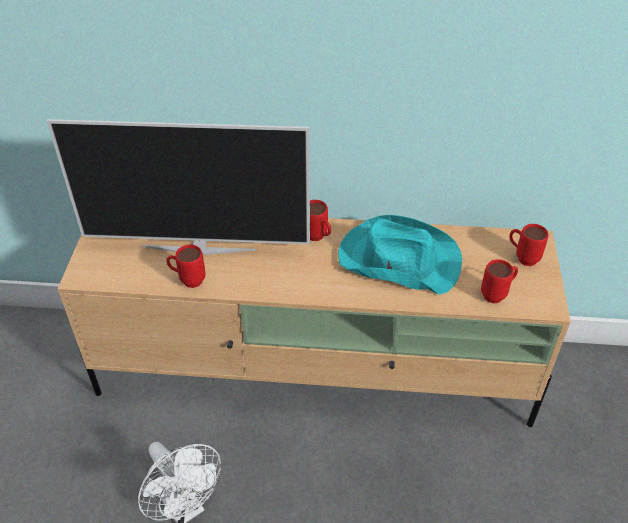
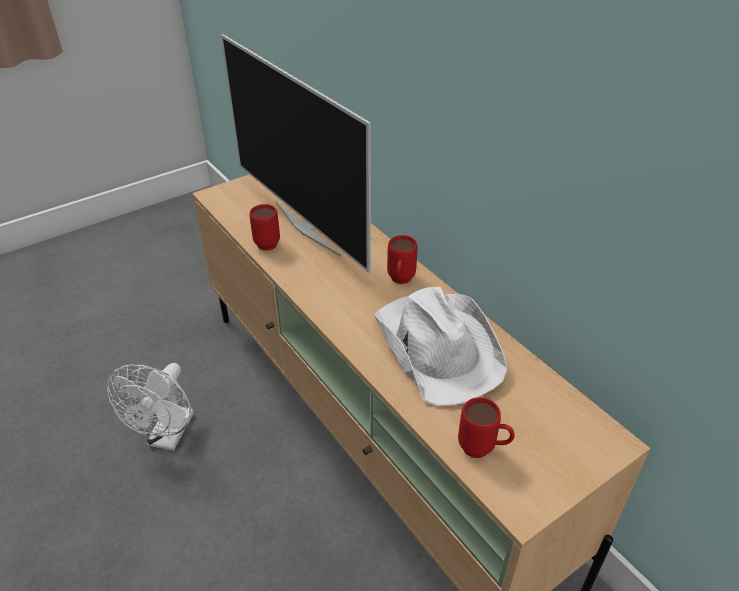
camera: 50 degrees right, 5 degrees down
(398, 259) = (438, 346): turquoise hat -> white hat
(522, 257) = (567, 442): red mug -> none

